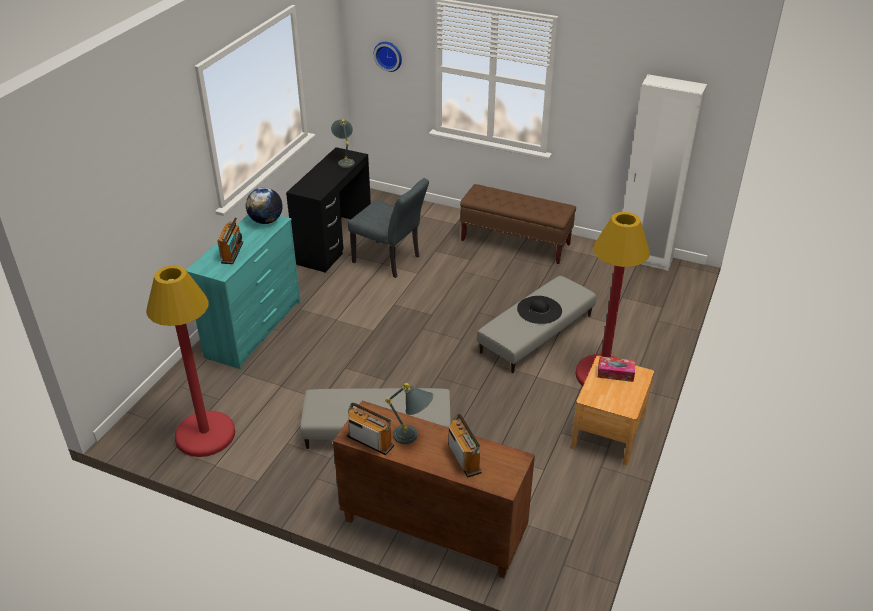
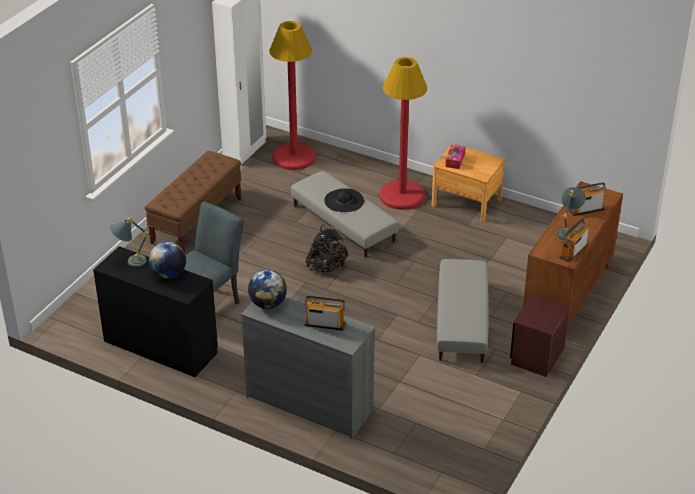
camera: 85 degrees left, 0 degrees up
(205, 434) = (464, 429): red floor lamp -> red floor lamp (294, 157)
(254, 329) = (310, 403): turquoise dresser -> grey dresser
(316, 496) = (537, 356): none -> brown nightstand
(328, 179) = (169, 274): none -> globe
(388, 55) = (44, 155): wall clock -> none
(458, 327) = (327, 267): none -> black backpack

